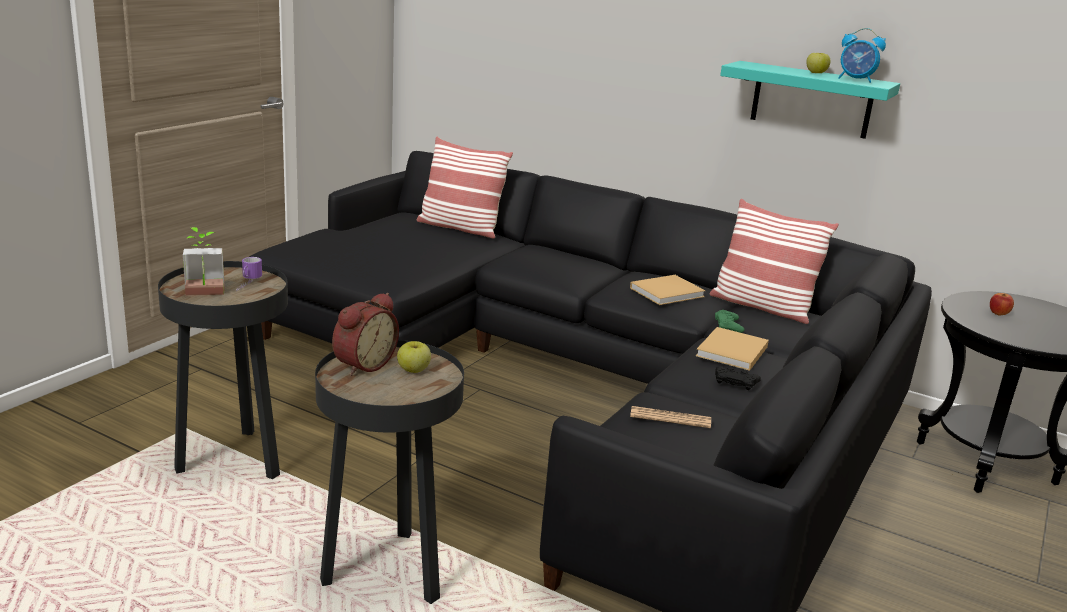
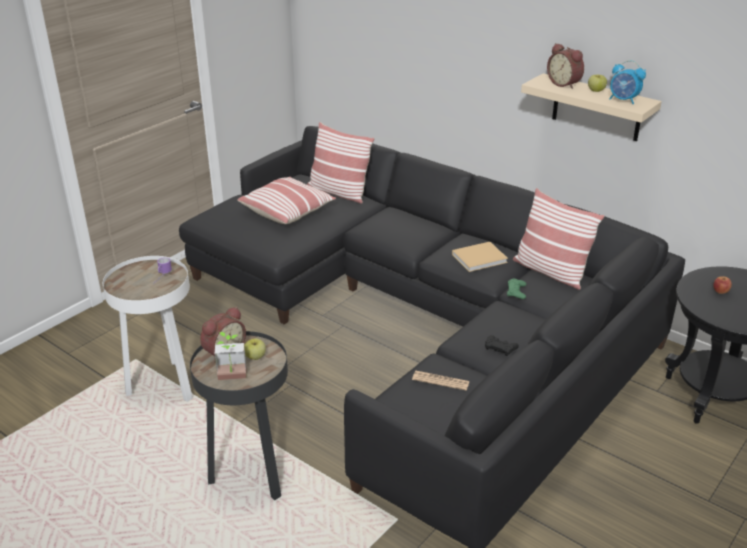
camera: 10 degrees right, 10 degrees up
(204, 294) = (132, 287): potted plant -> potted plant (232, 378)
(233, 460) = (164, 385): black side table -> white side table
(398, 243) = (288, 211): none -> pillow
(731, 352) = (507, 319): beige book -> none
(774, 67) = (565, 84): none -> alarm clock
(811, 100) = (596, 108): turquoise shelf -> beige shelf

